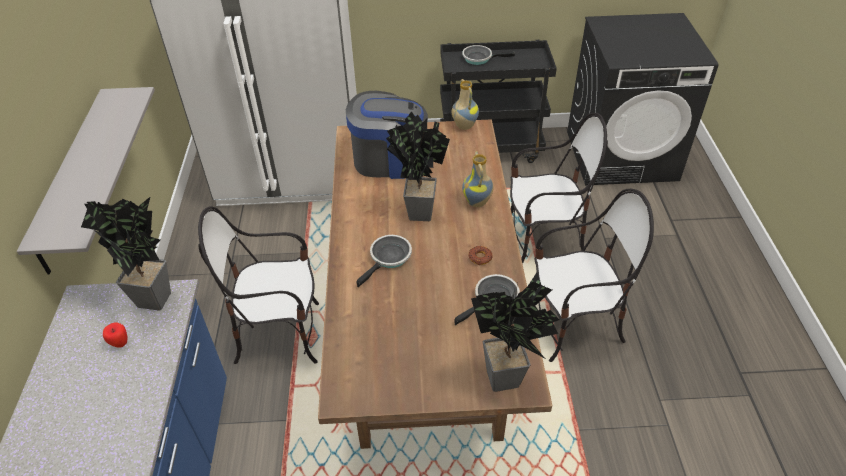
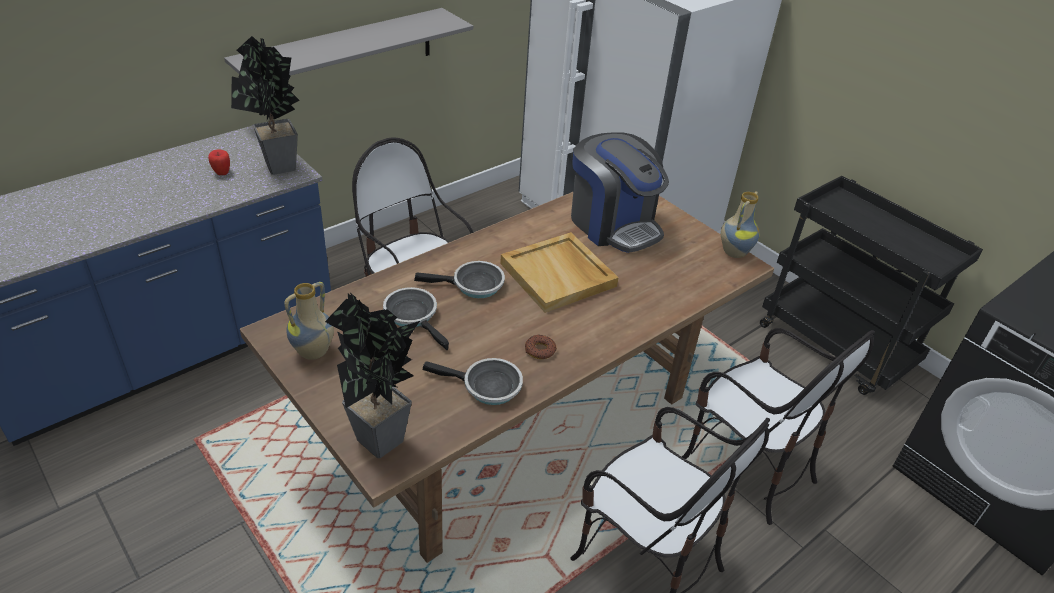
camera: 50 degrees right, 5 degrees down
(416, 211) = (559, 275): potted plant -> beige tray
(477, 202) = (623, 313): vase -> vase (314, 353)
(480, 58) = (871, 217): frying pan -> frying pan (413, 316)

